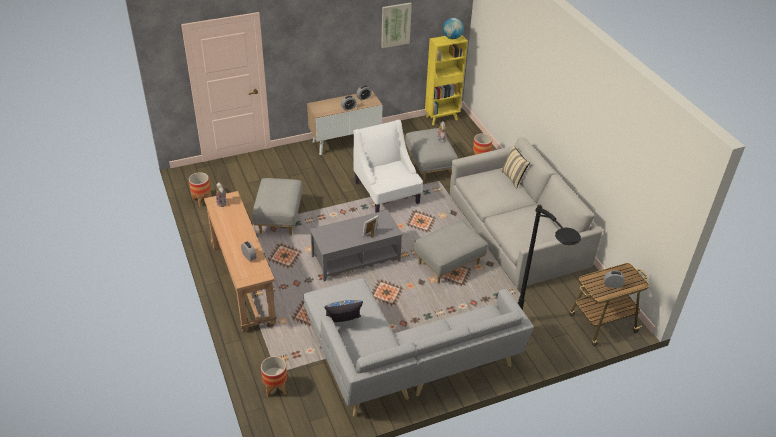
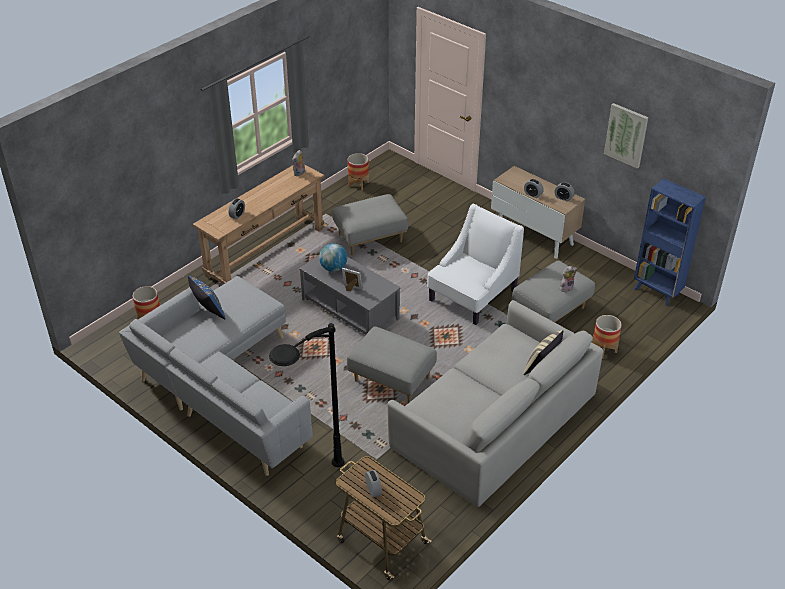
camera: 65 degrees right, 0 degrees up
(442, 118) = (657, 292): yellow bookcase -> blue bookcase
(452, 38) = (685, 194): globe -> globe (333, 268)

